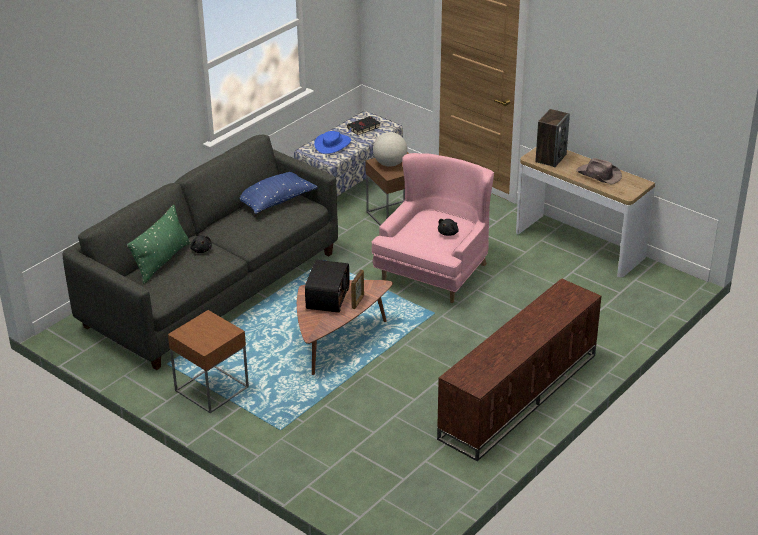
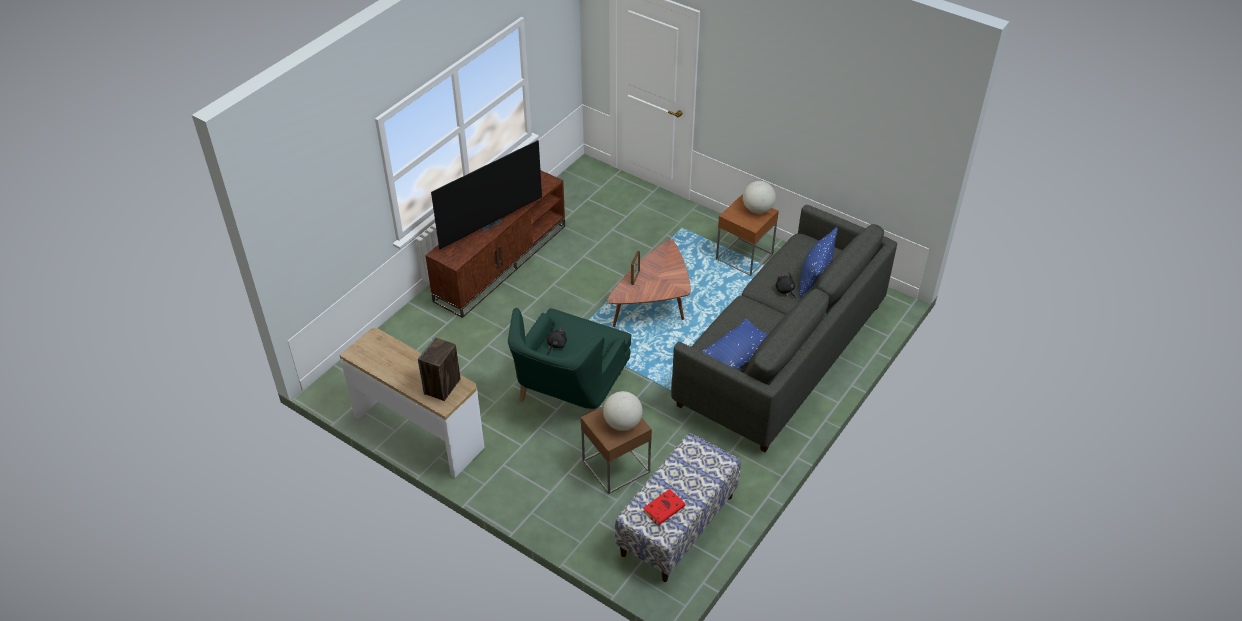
camera: 175 degrees right, 10 degrees up
(162, 261) = (815, 276): green pillow -> blue pillow
(193, 335) = (757, 209): none -> globe
(326, 298) = (663, 280): radio -> none
(333, 144) = (696, 473): blue hat -> none
(363, 128) = (664, 508): black book -> red book
(436, 270) = (569, 389): pink armchair -> green armchair
(532, 327) = (488, 223): none -> television
(599, 175) = (395, 362): brown hat -> none

